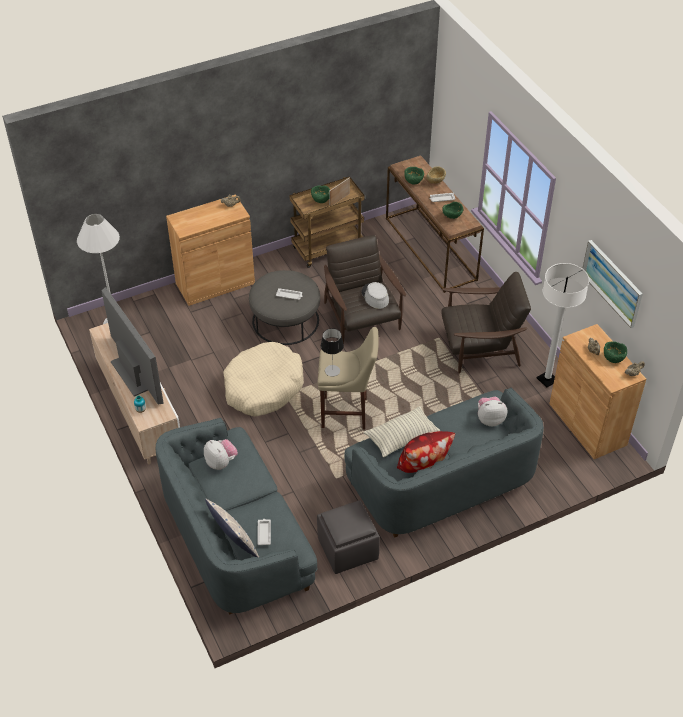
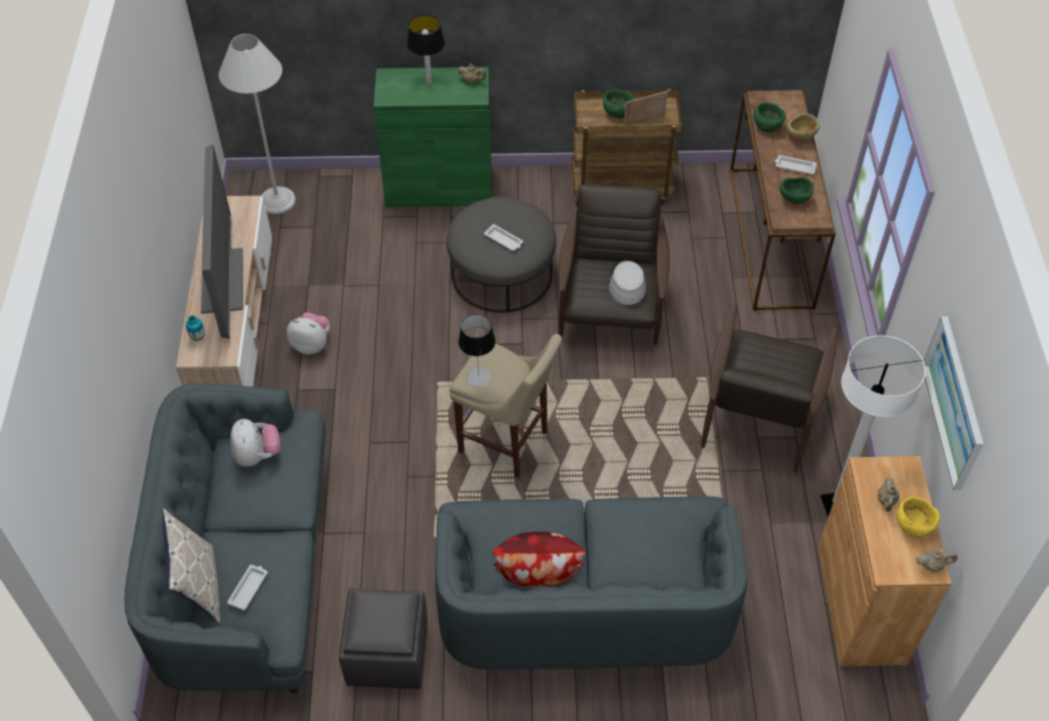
camera: 25 degrees right, 5 degrees up
(204, 214) = (429, 82): none -> table lamp
(215, 283) = (439, 187): brown cabinet -> green cabinet
(263, 387) = (414, 360): beige dog bed -> none
(401, 437) = (530, 519): pillow -> none
(480, 348) = (759, 415): brown armchair -> brown armchair turned 90 degrees clockwise
(490, 419) = (682, 542): plush toy -> plush toy (312, 344)
(613, 358) = (913, 526): green bowl -> yellow bowl

